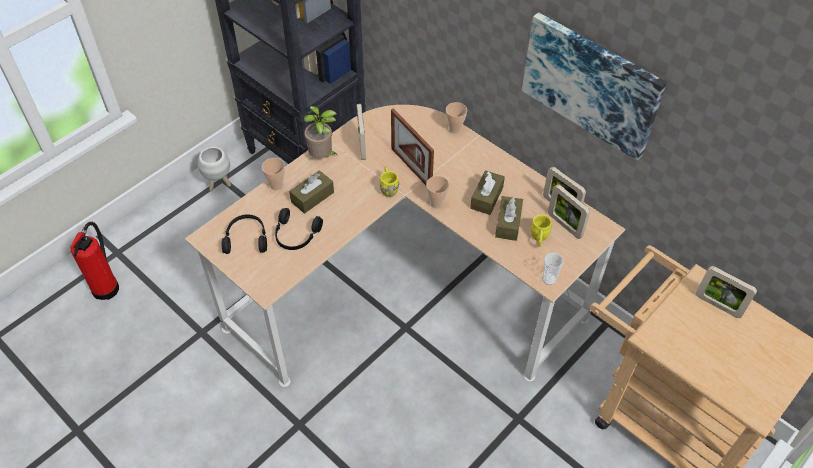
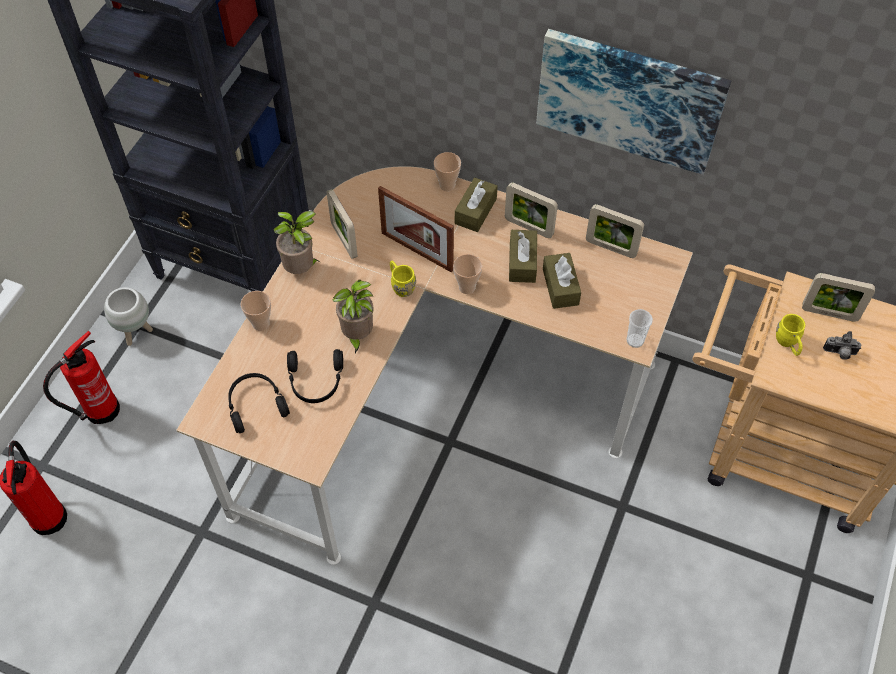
camera: 20 degrees left, 5 degrees up
(170, 229) = (99, 411): none -> fire extinguisher
(312, 197) = (313, 325): brown tissue box -> brown tissue box (475, 211)
(340, 213) = (357, 336): none -> potted plant
(539, 239) = (603, 294): yellow mug -> yellow mug (788, 344)
(564, 225) = (625, 269): picture frame -> picture frame (528, 227)
(713, 338) = (839, 353): none -> camera

